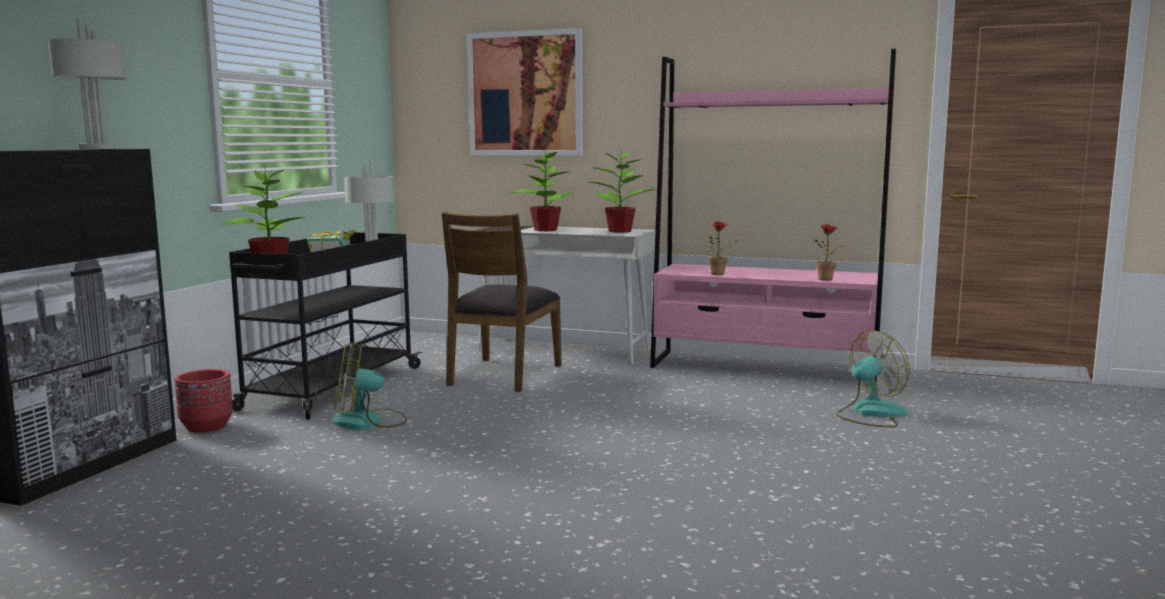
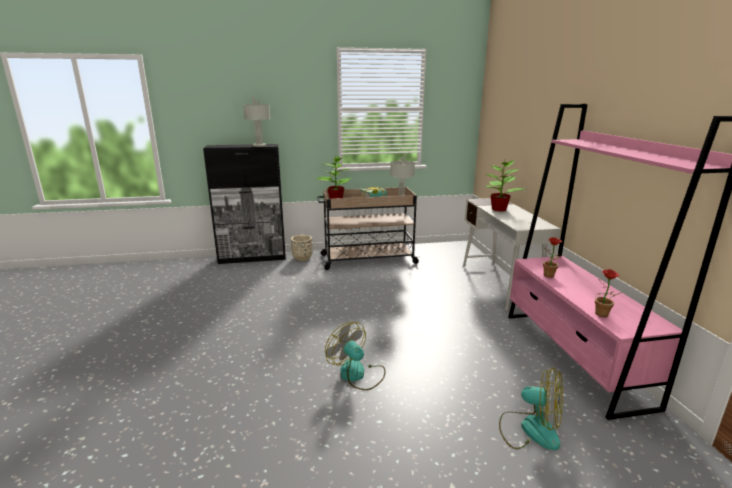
camera: 60 degrees right, 10 degrees up
(206, 427) = (302, 258): red planter -> beige planter
(331, 388) = (367, 259): black cart -> beige cart
(368, 422) = (335, 281): fan -> fan (357, 375)
(503, 375) = (434, 284): brown chair -> none
(525, 94) = (522, 118): picture -> none
(619, 231) = (529, 223): potted plant -> none

